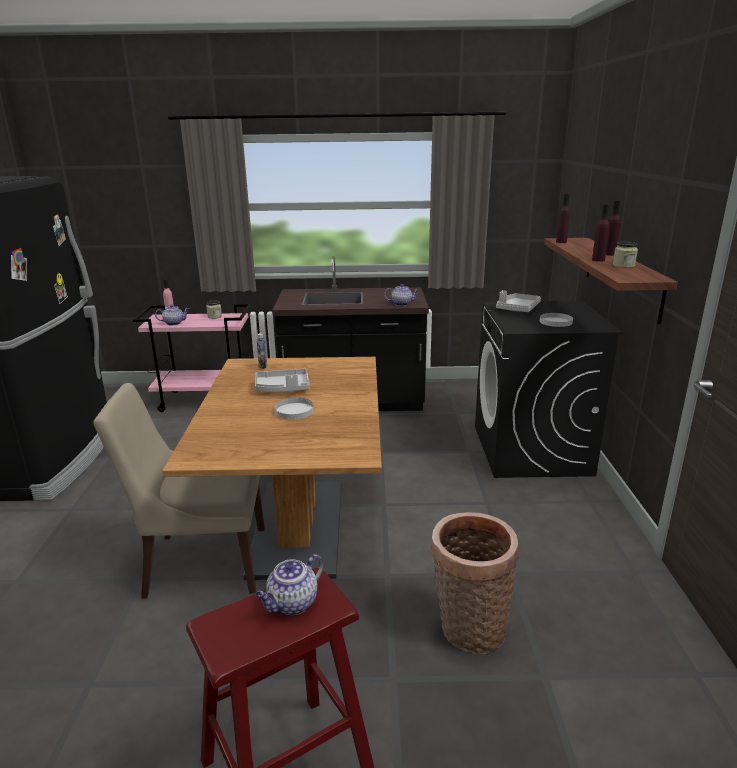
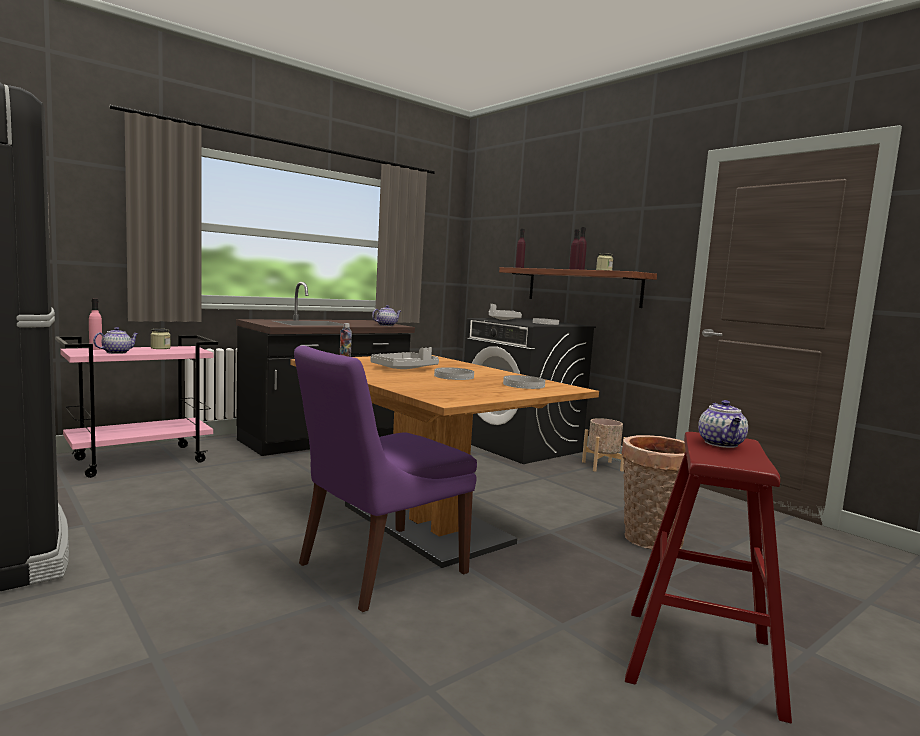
camera: 40 degrees left, 15 degrees down
(202, 563) = (378, 570): beige chair -> purple chair
(325, 440) = (524, 385): none -> white plate
(585, 505) = (602, 466): none -> beige planter

